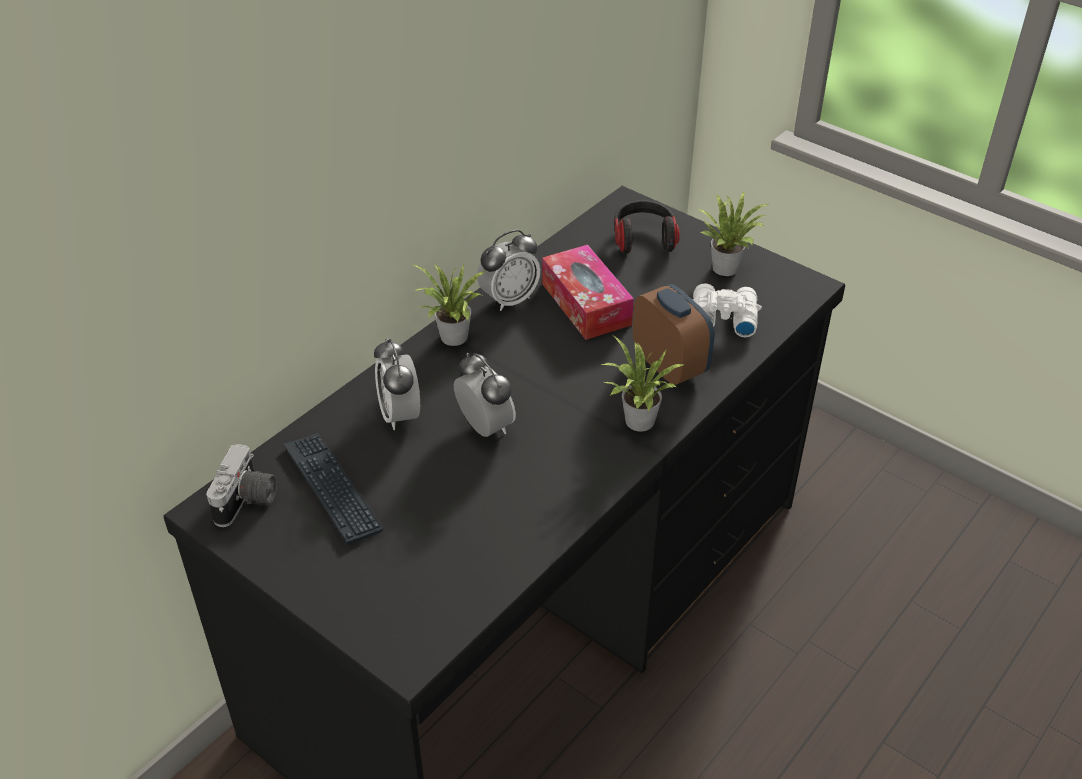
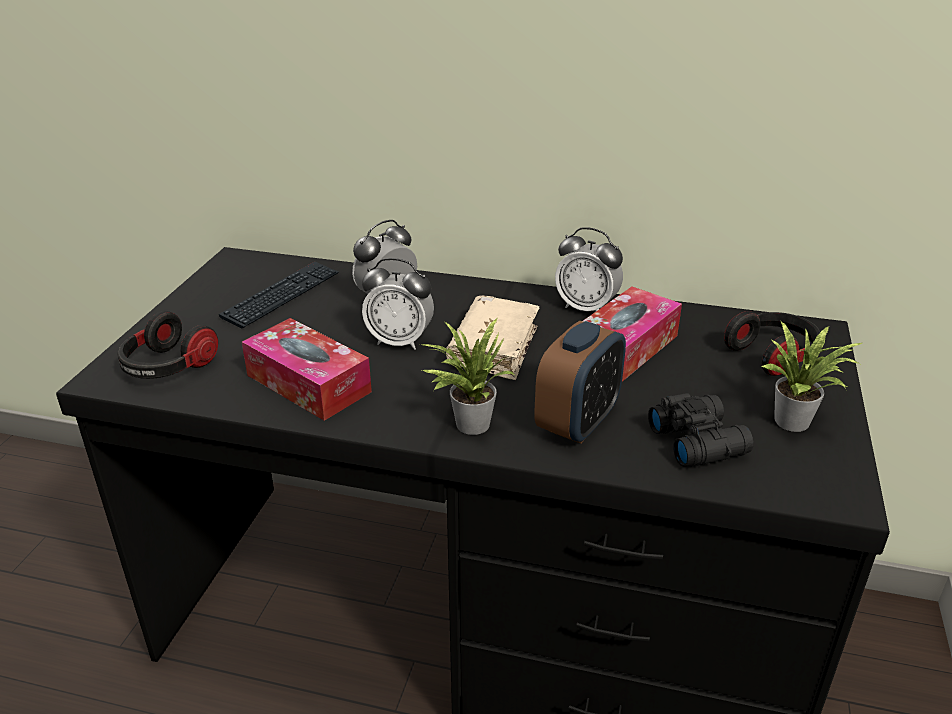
camera: 65 degrees right, 10 degrees down
(248, 501) = (251, 269): camera -> none
(420, 602) = (168, 367): none -> headphones
(452, 339) = (503, 296): potted plant -> none
(485, 427) = (400, 341): alarm clock -> alarm clock turned 75 degrees clockwise
(517, 504) = (308, 383): none -> tissue box
(537, 374) = (494, 348): none -> beige book
(722, 318) = (698, 440): white binoculars -> black binoculars

